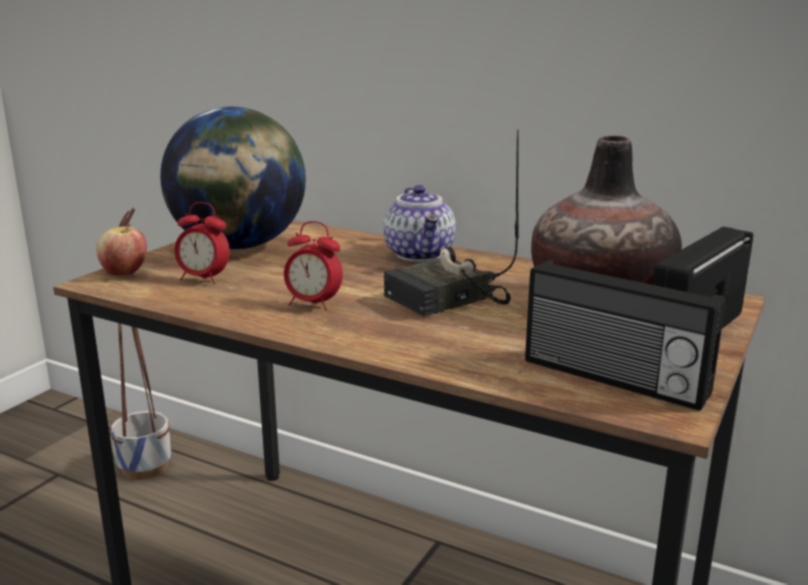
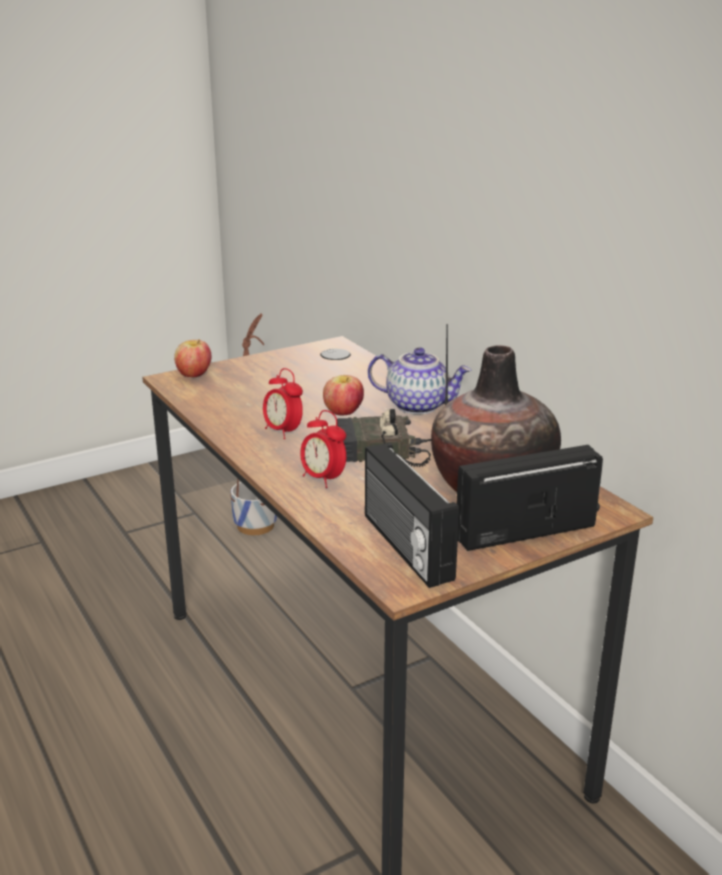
camera: 30 degrees right, 5 degrees up
(203, 279) = (237, 392): alarm clock -> alarm clock (323, 479)
(239, 246) = (294, 367): globe -> none
(354, 275) = (343, 413): none -> apple
(421, 254) = (418, 405): teapot -> teapot turned 90 degrees counterclockwise

